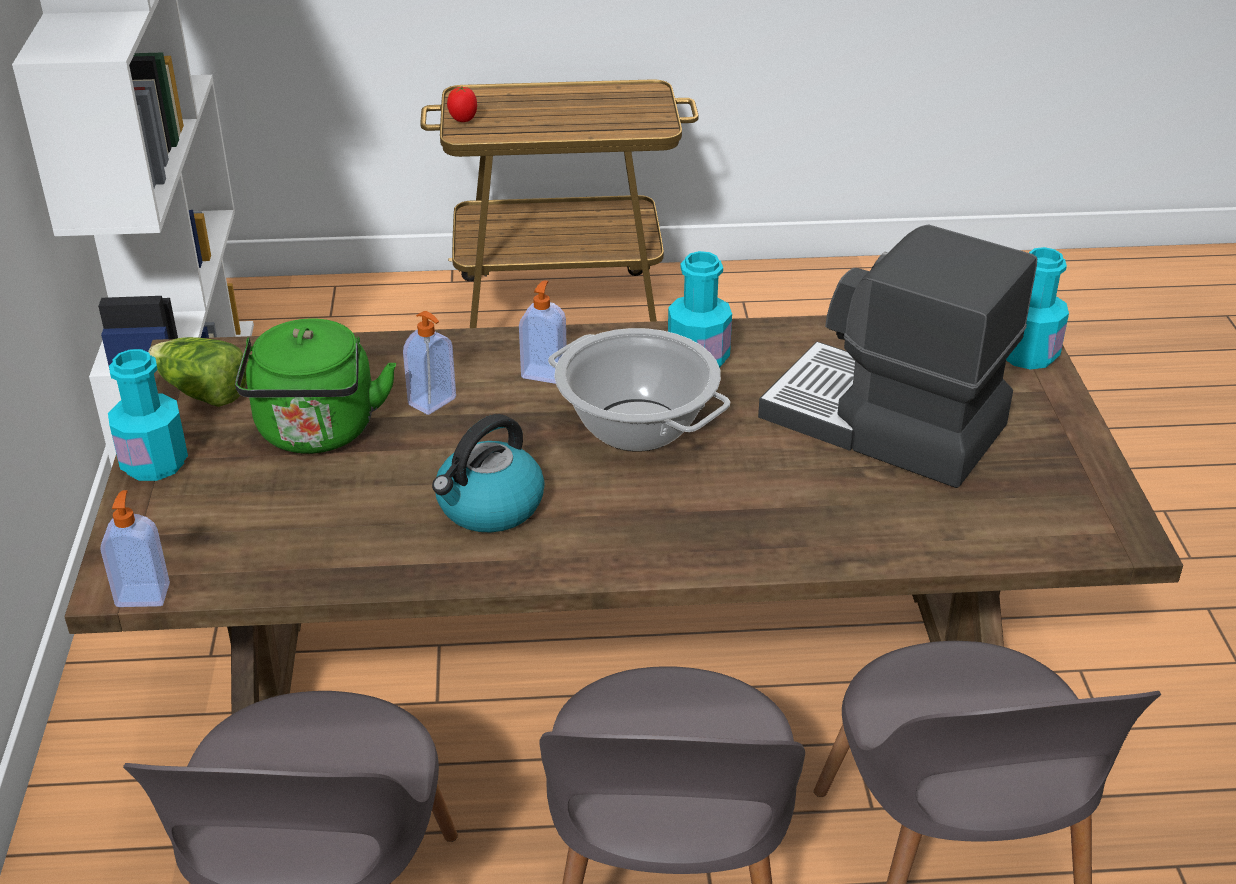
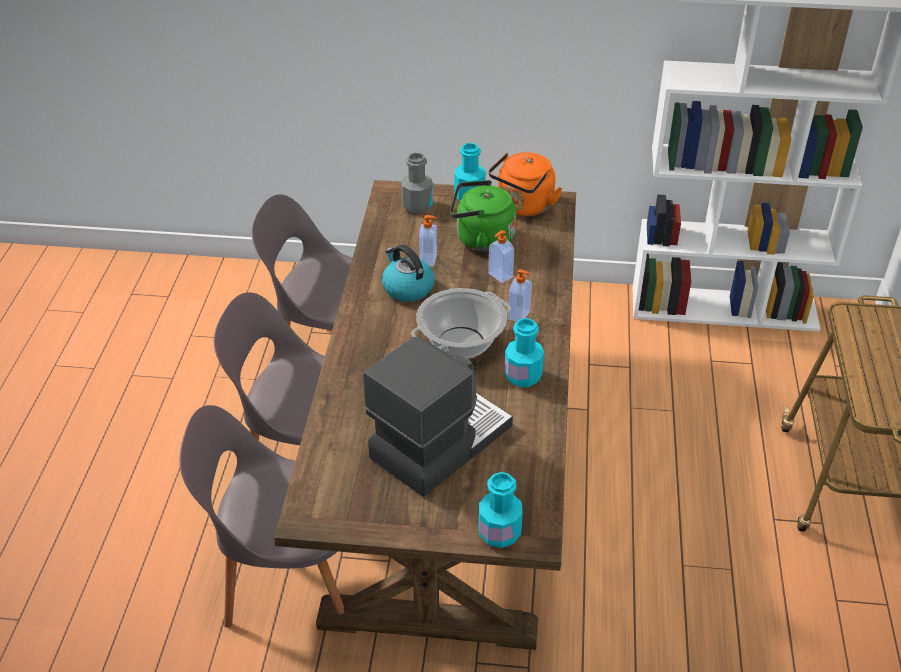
camera: 100 degrees right, 5 degrees up
(143, 594) = (380, 196): soap dispenser -> soap dispenser (429, 260)
(188, 531) = (417, 205): none -> grey bottle
(202, 393) = (523, 207): lettuce -> orange kettle
(463, 120) = (868, 314): tomato -> none

